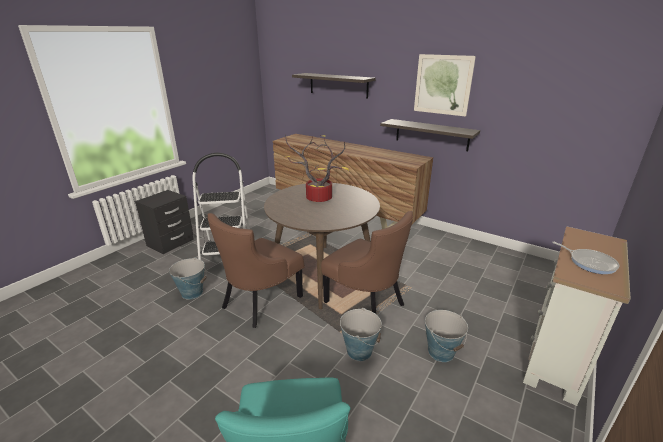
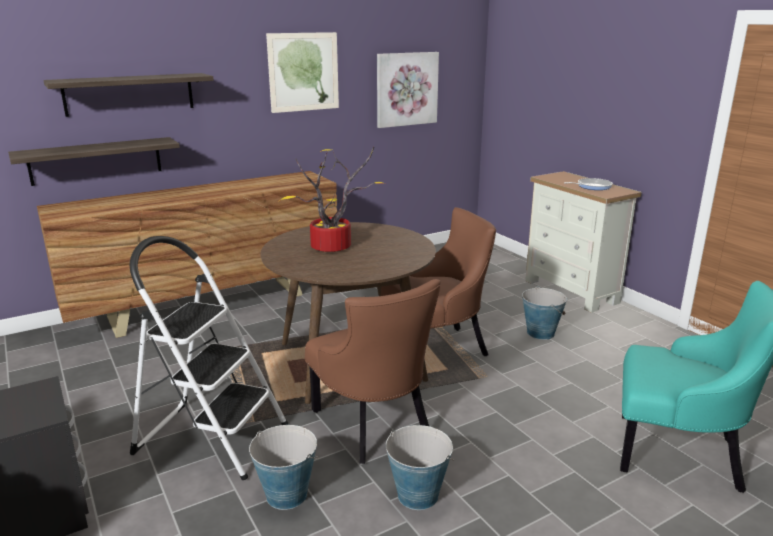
camera: 65 degrees left, 5 degrees down
(359, 351) = (517, 374): bucket -> bucket (417, 495)
(431, 134) = (301, 141): shelf -> shelf (96, 161)
(539, 112) = (406, 89): none -> picture

